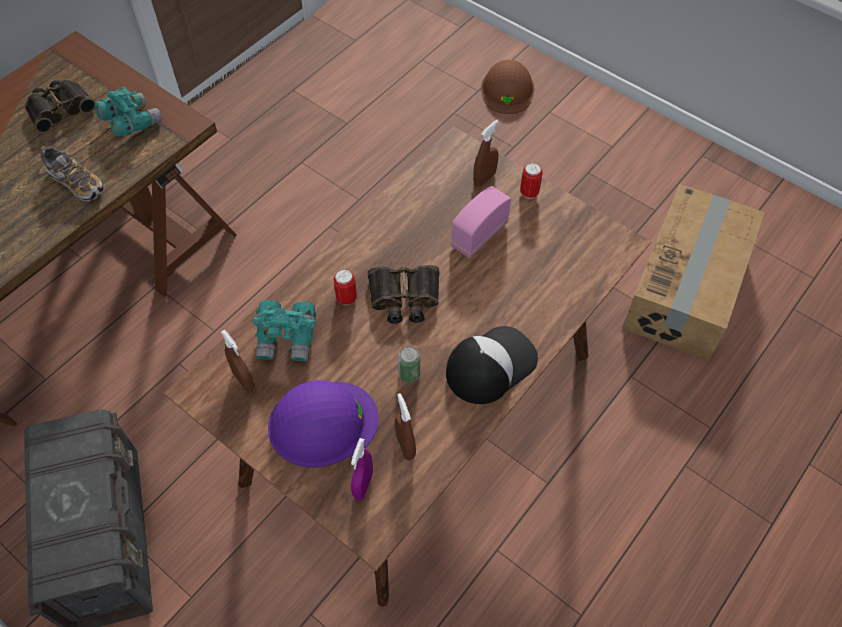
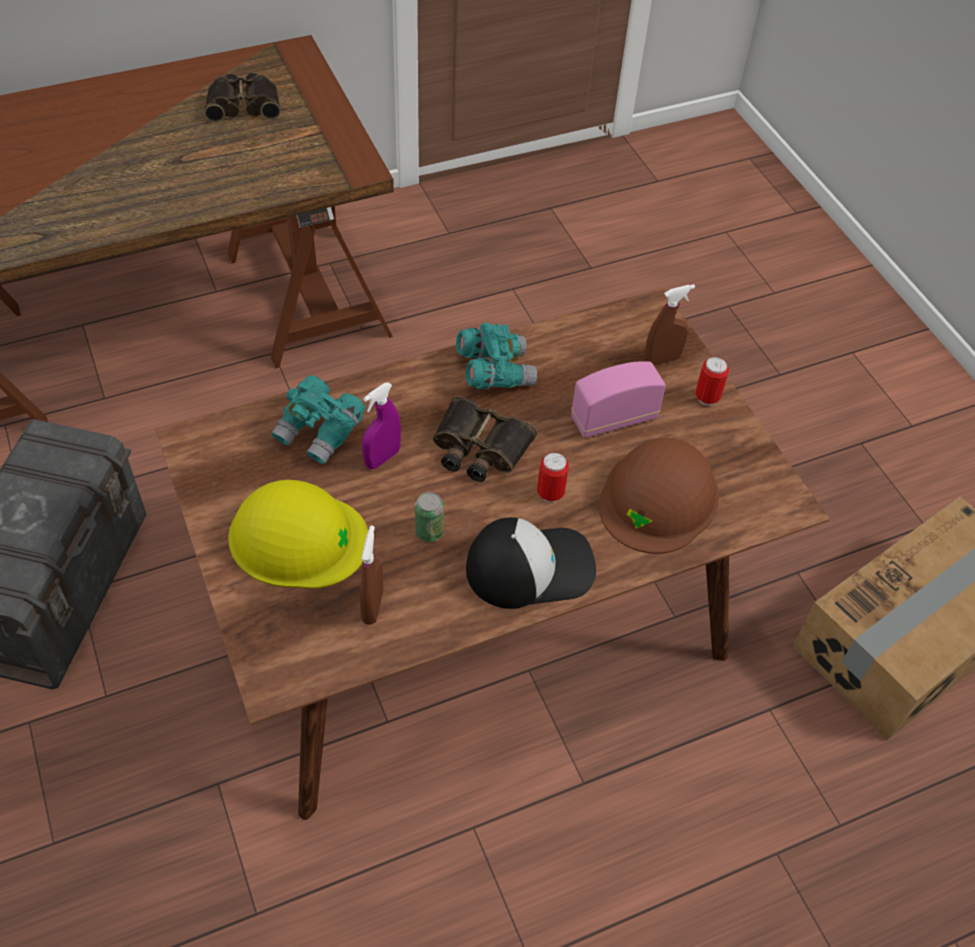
camera: 25 degrees right, 5 degrees down
(76, 183) = (210, 183): shoe -> none
(131, 123) = (305, 146): turquoise binoculars -> turquoise binoculars (494, 371)
(244, 380) = (245, 454): brown spray bottle -> none
(322, 423) = (297, 538): purple hard hat -> yellow hard hat
(346, 298) = (413, 419): can -> can (550, 493)
(363, 485) = (297, 625): purple spray bottle -> purple spray bottle (382, 458)
(507, 90) = (812, 306): brown hard hat -> brown hard hat (659, 498)

